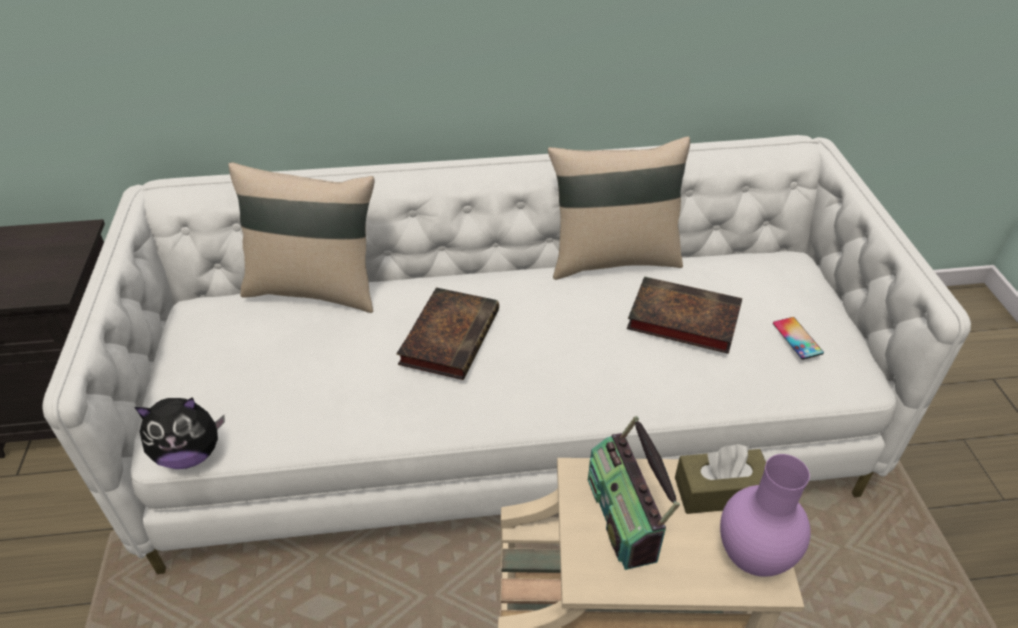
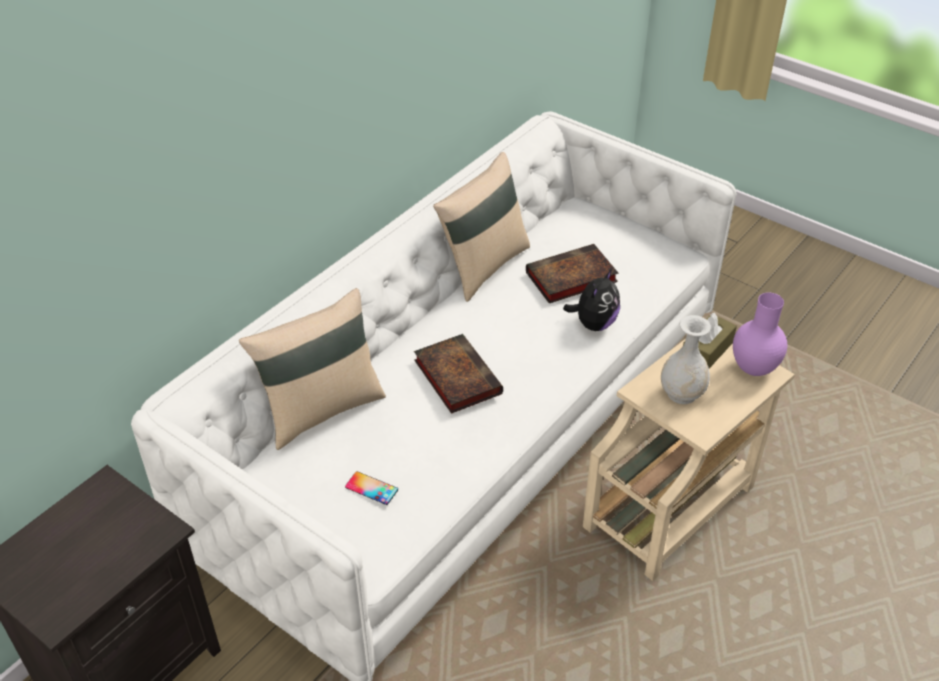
camera: 45 degrees left, 0 degrees up
(190, 454) = (390, 560): plush toy -> plush toy (594, 323)
(624, 516) = (682, 393): radio -> white vase
(797, 338) = (637, 250): phone -> phone (371, 488)

